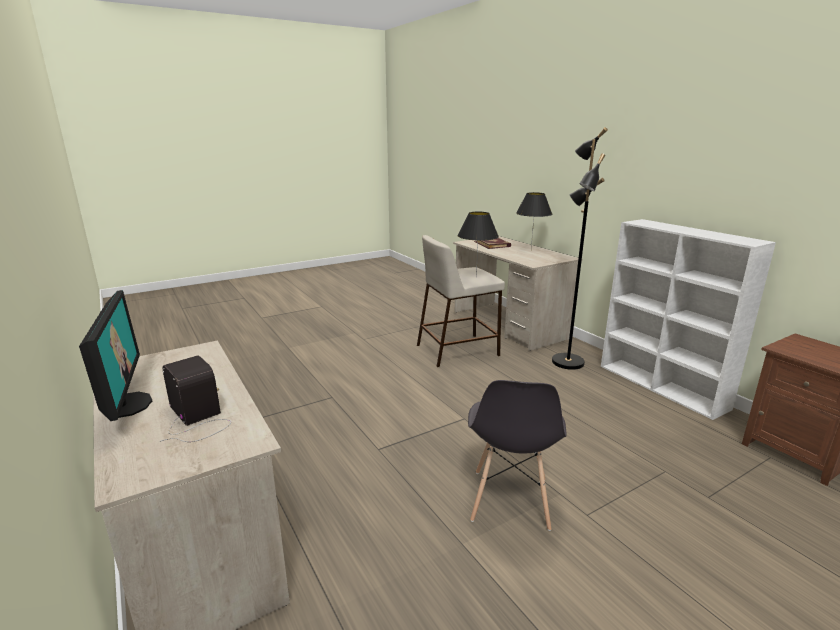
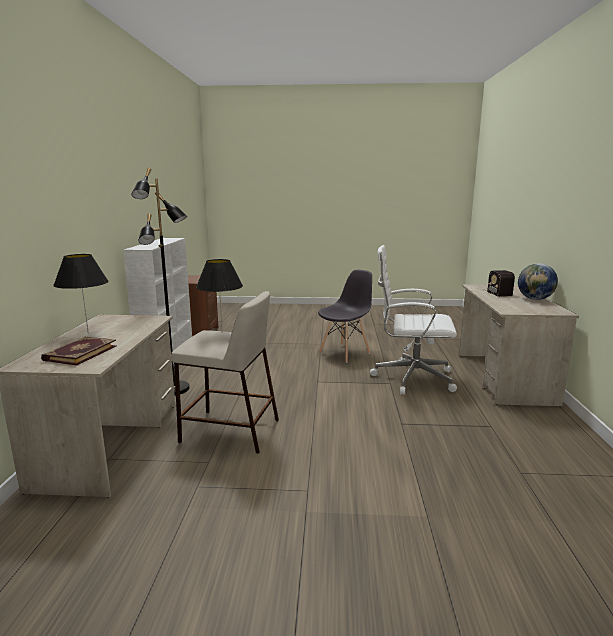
camera: 145 degrees left, 5 degrees down
(126, 405) = (535, 299): monitor -> globe
(356, 472) = (411, 378): none -> white office chair

